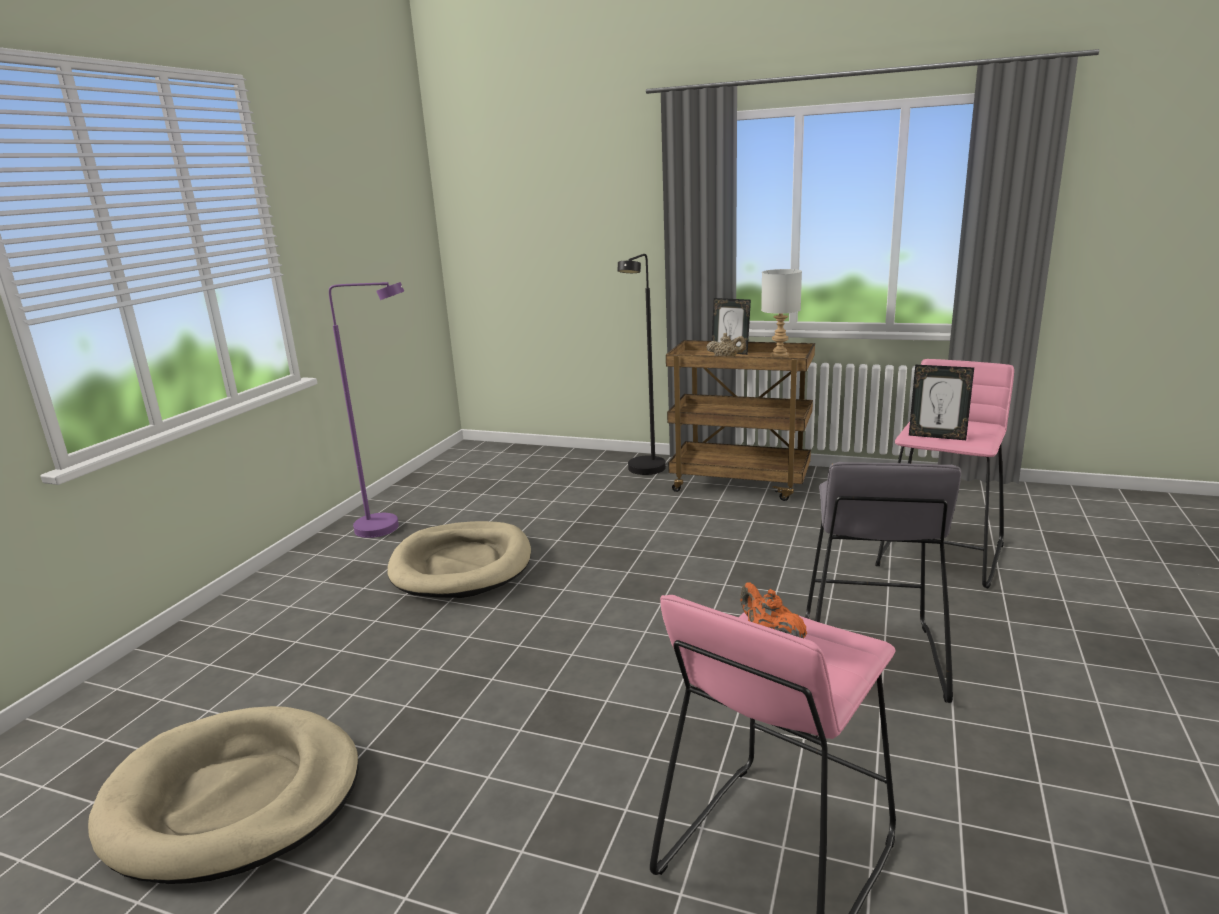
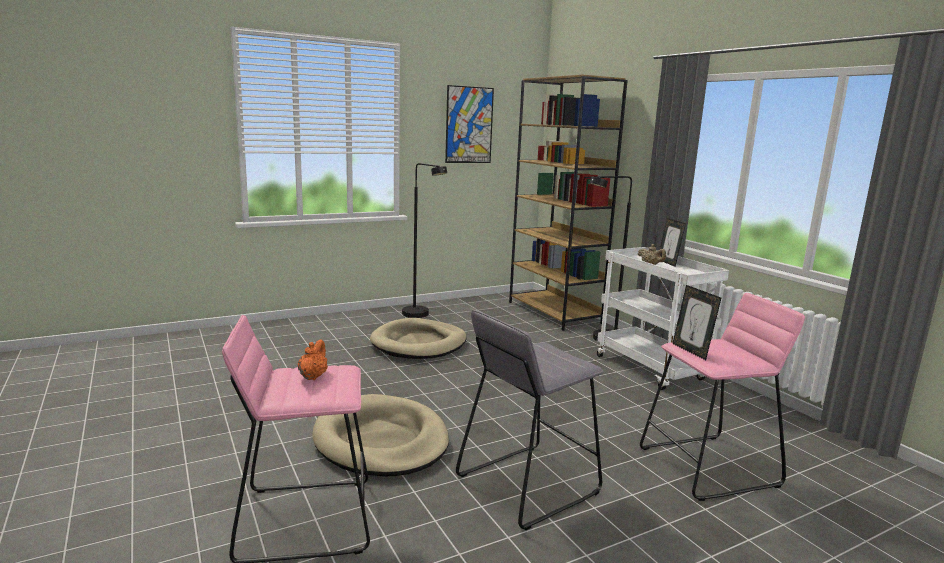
camera: 40 degrees right, 5 degrees down
(233, 798) = (200, 382): beige dog bed -> beige dog bed (381, 441)
(356, 211) = (469, 125): none -> picture
(389, 527) = (420, 315): purple floor lamp -> black floor lamp
(542, 459) = (554, 312): none -> brown bookcase
(741, 483) = (652, 369): brown cart -> white cart
(780, 356) = (695, 273): grey table lamp -> none

